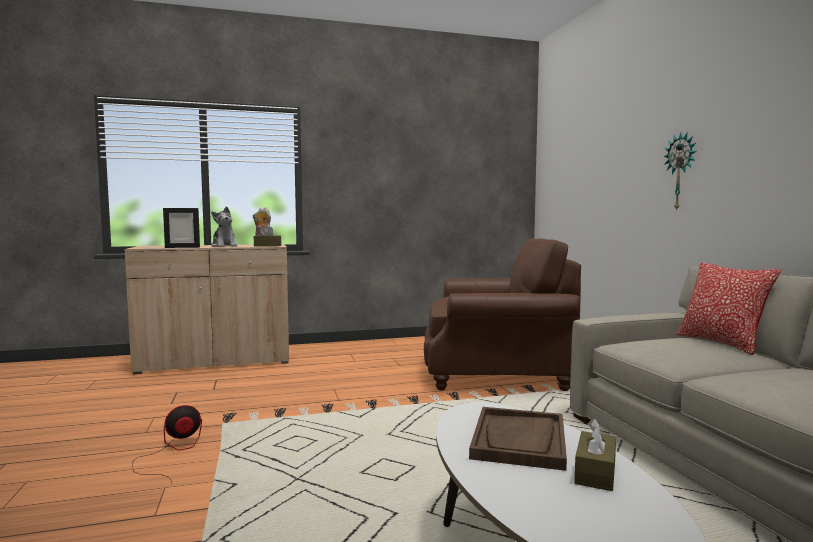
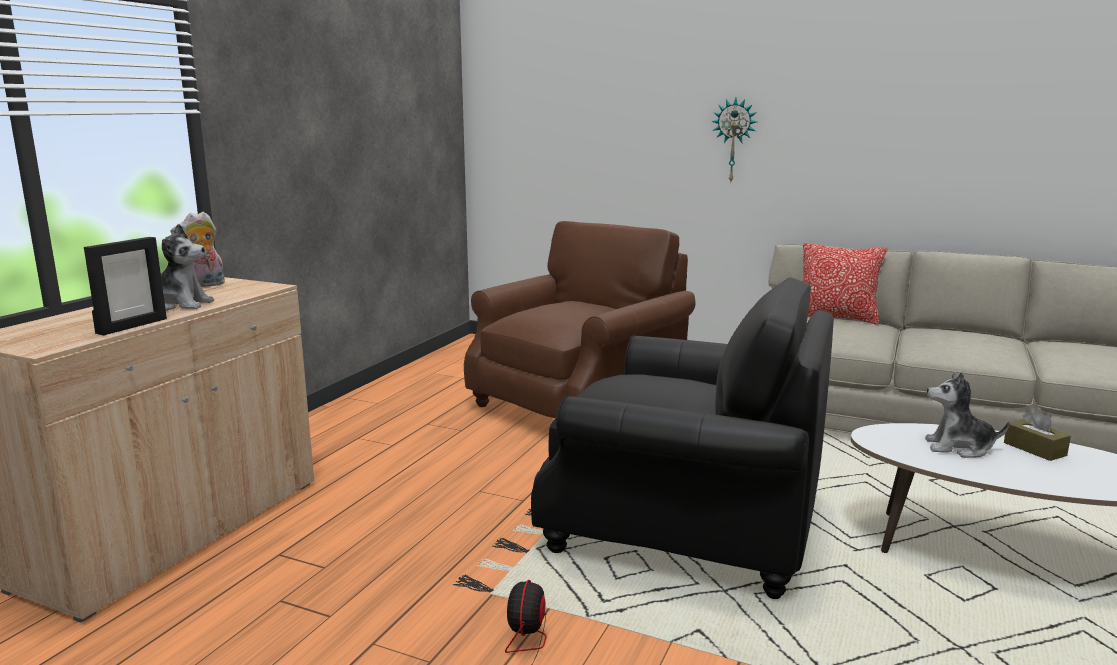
camera: 50 degrees left, 10 degrees up
(267, 246) = (255, 289): brown tissue box -> none
(372, 444) = (682, 526): none -> black armchair
(519, 440) = (958, 448): brown tray -> plush toy

